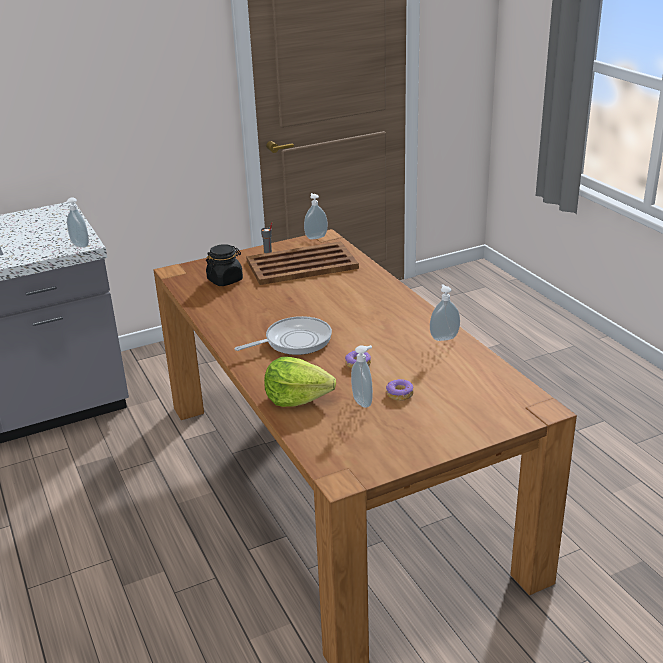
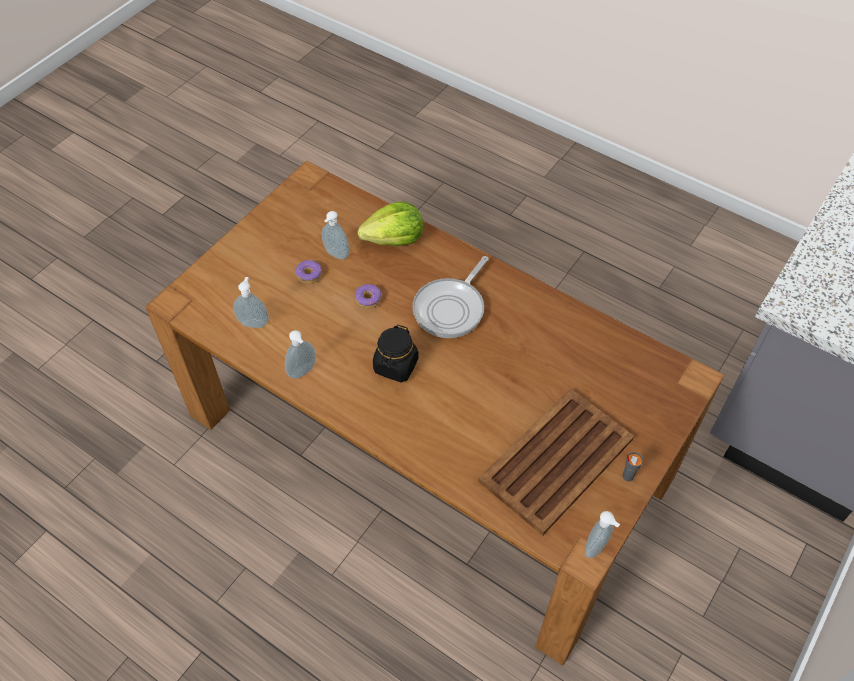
camera: 150 degrees right, 25 degrees up
(79, 246) = (790, 297): soap dispenser -> soap dispenser (254, 322)
(225, 280) = (617, 386): black jar -> black jar (396, 366)

